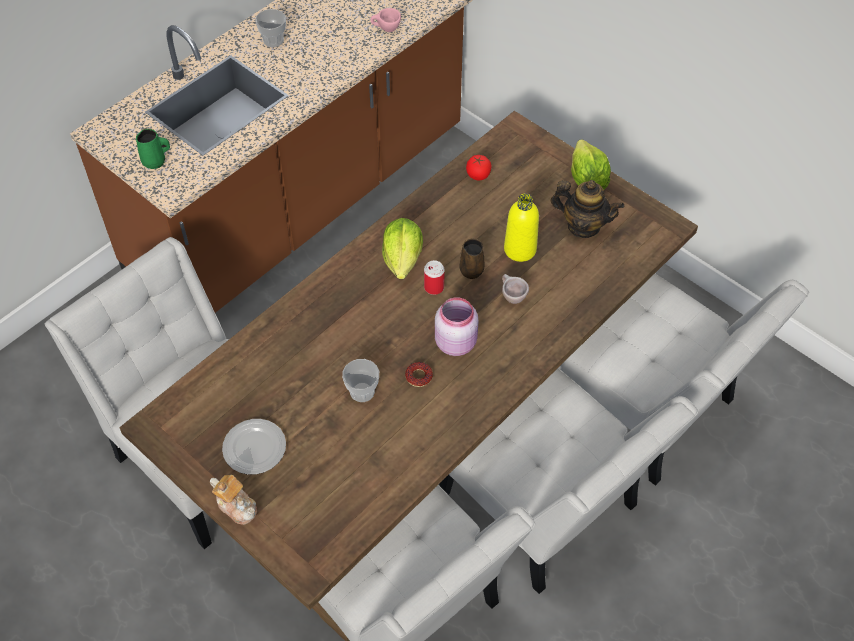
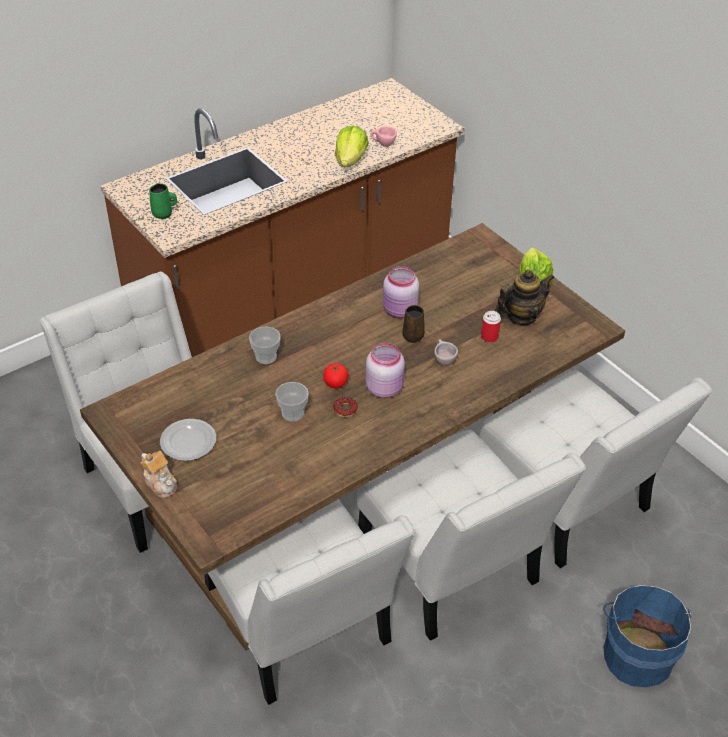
camera: 10 degrees right, 10 degrees down
(273, 40) = (286, 141): cup -> cup (266, 357)
(403, 259) = (355, 320): lettuce -> lettuce (351, 160)
(434, 287) = (376, 344): can -> can (489, 337)
(449, 240) = (400, 311): none -> pink jar
(478, 175) = (437, 266): tomato -> tomato (335, 383)
(520, 249) = (460, 326): yellow bottle -> none
(583, 226) = (521, 316): teapot -> teapot turned 60 degrees counterclockwise
(751, 568) = (637, 653): none -> blue bucket

